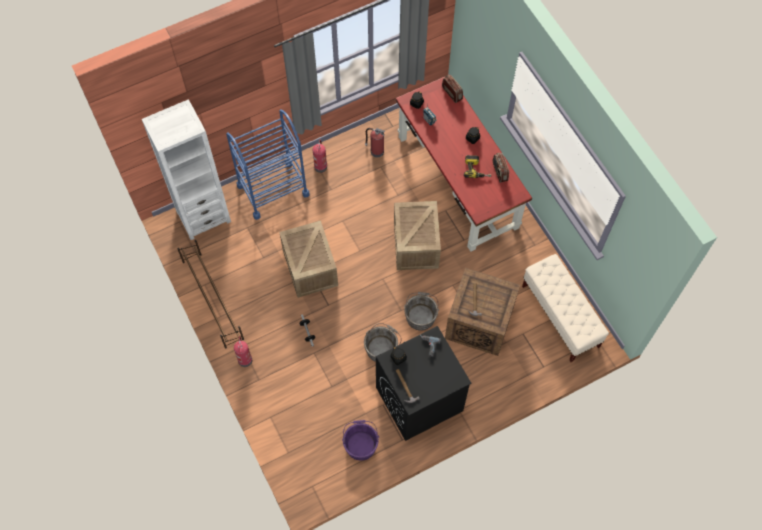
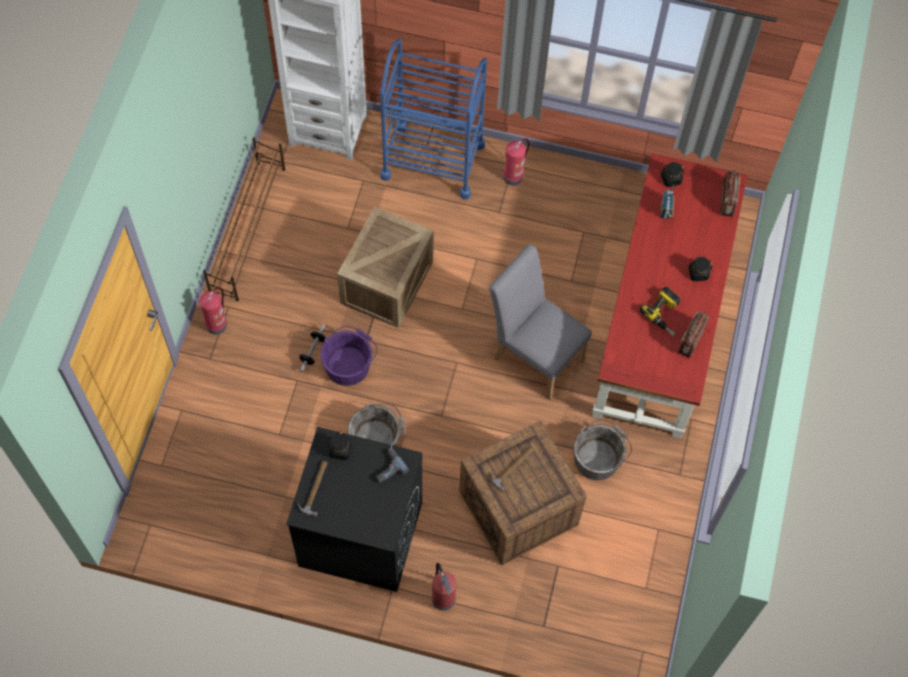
camera: 40 degrees right, 0 degrees up
(360, 443) = (247, 525): purple bucket -> purple bucket (349, 363)
(376, 151) = (596, 209): fire extinguisher -> fire extinguisher (443, 597)
(415, 244) = (534, 354): crate -> grey chair
(420, 315) = (458, 440): grey bucket -> grey bucket (599, 457)
(560, 316) = (624, 585): beige bench -> none

